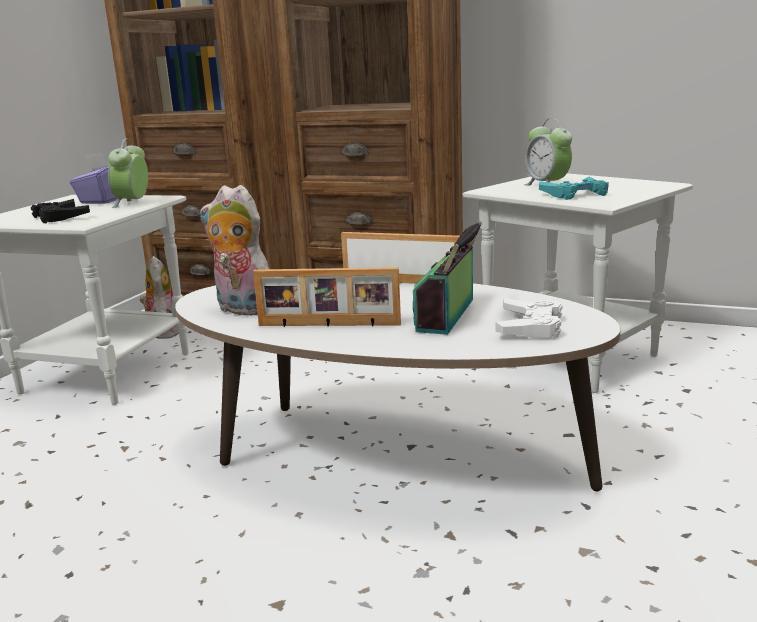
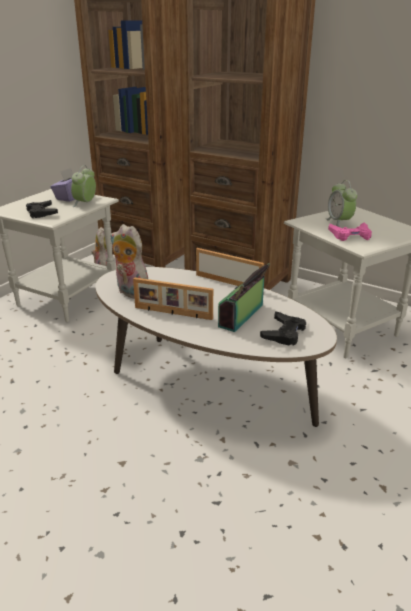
camera: 10 degrees right, 10 degrees up
(530, 326) = (284, 333): white game controller -> black game controller
(575, 194) = (350, 235): turquoise game controller -> pink game controller

